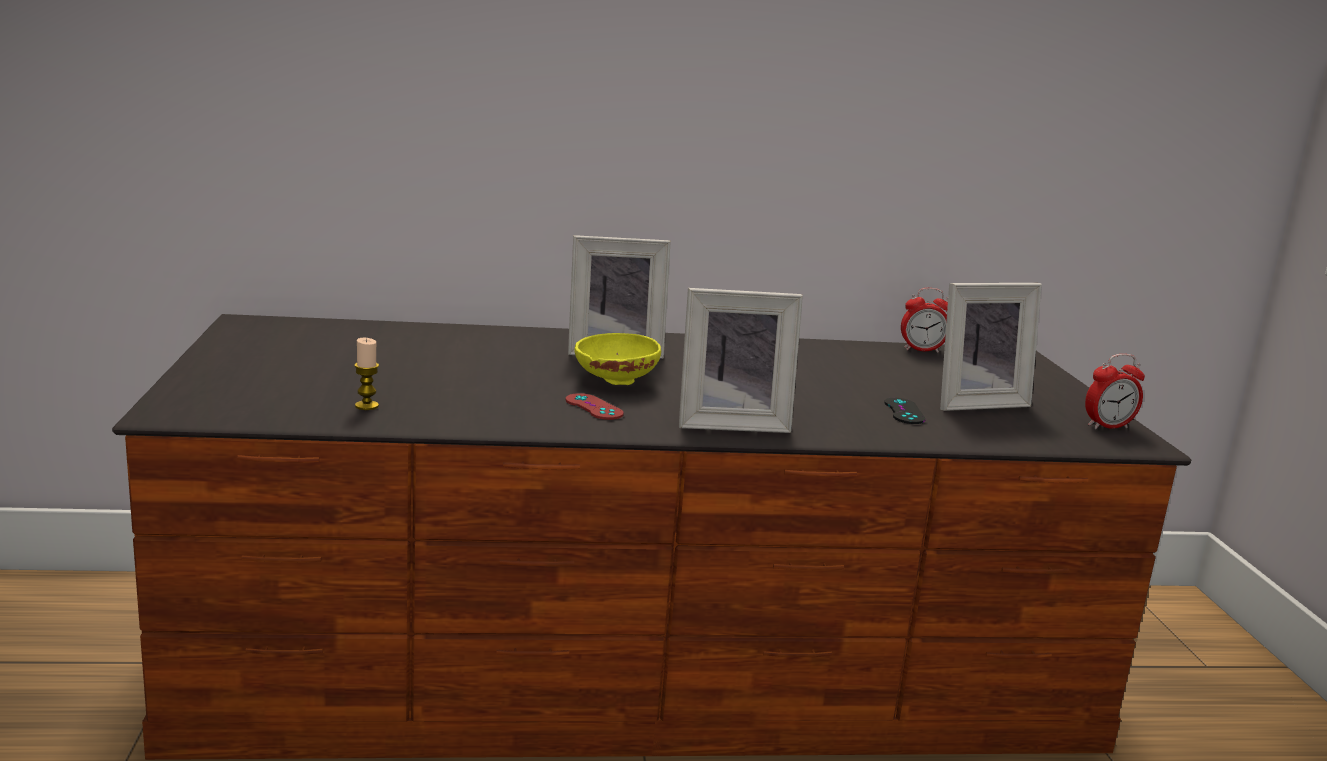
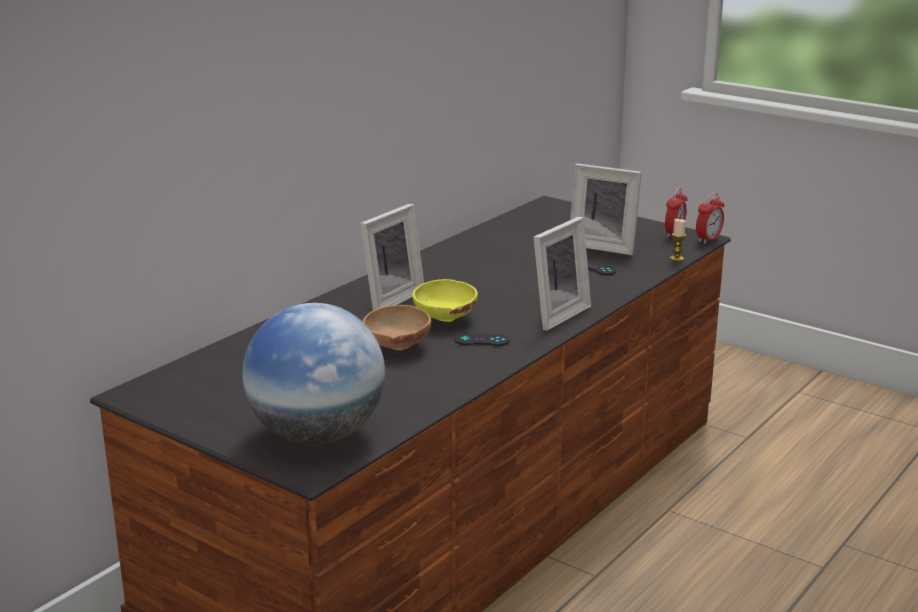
camera: 45 degrees left, 5 degrees up
(250, 397) = (317, 435): none -> globe
(366, 406) = (388, 403): candle -> candle (677, 259)
(507, 379) = (396, 347): none -> brown bowl
(594, 407) = (481, 340): red game controller -> black game controller
(921, 350) = (508, 221): alarm clock -> alarm clock (708, 239)
(975, 402) = (604, 246): picture frame -> picture frame turned 90 degrees clockwise

